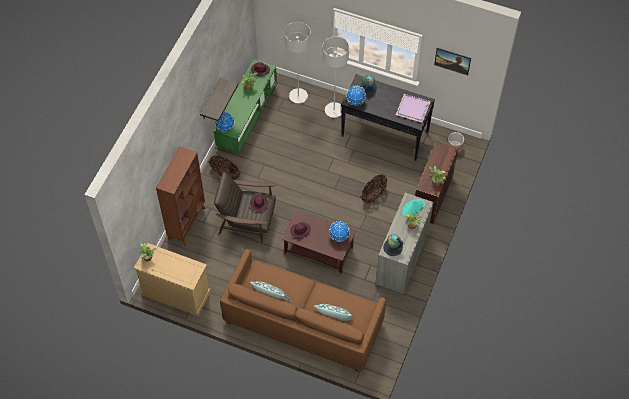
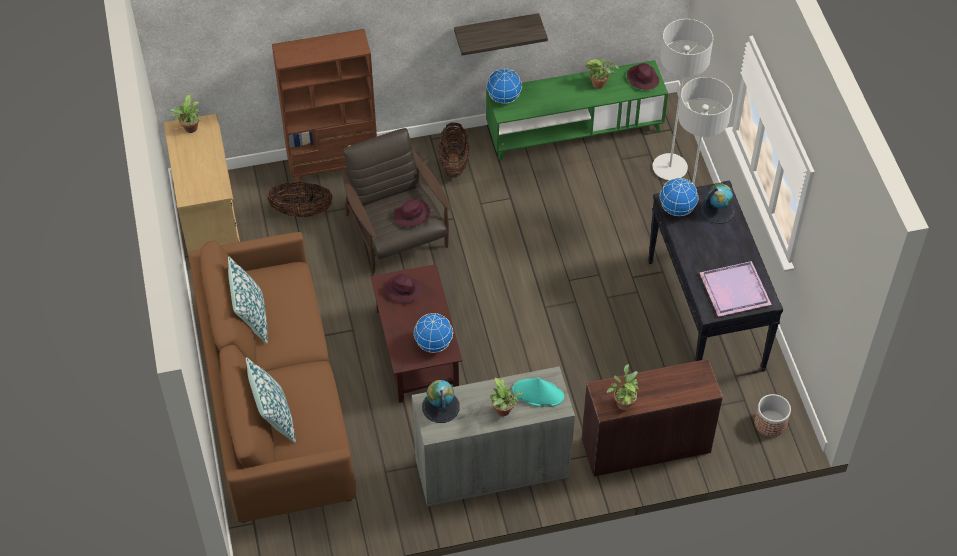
camera: 55 degrees right, 5 degrees down
(373, 194) = (578, 364): basket -> basket (301, 211)
(451, 65) = (826, 264): picture -> none

